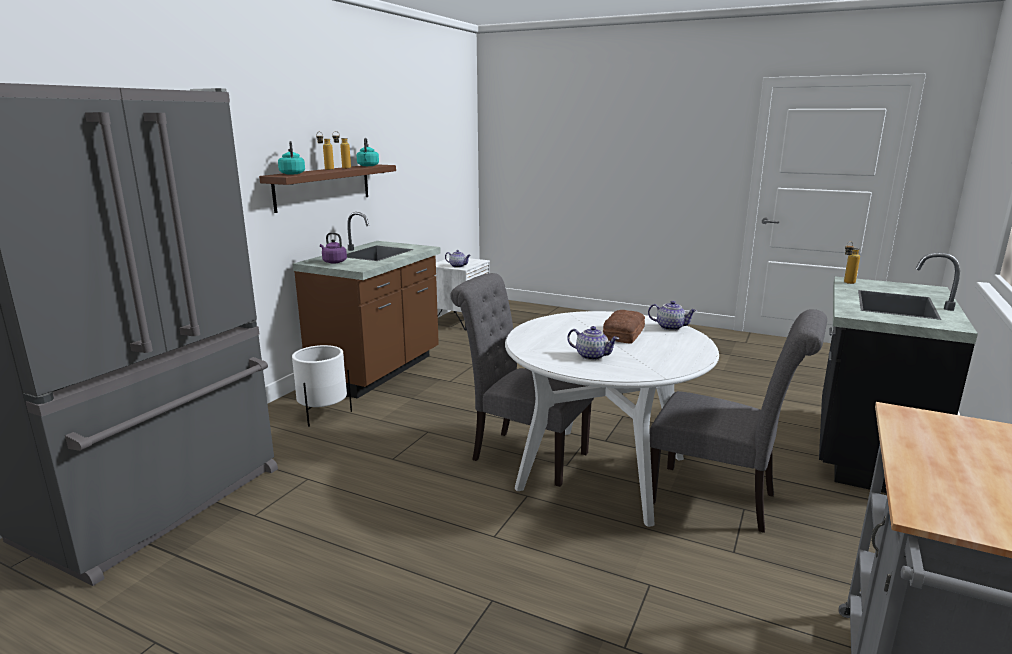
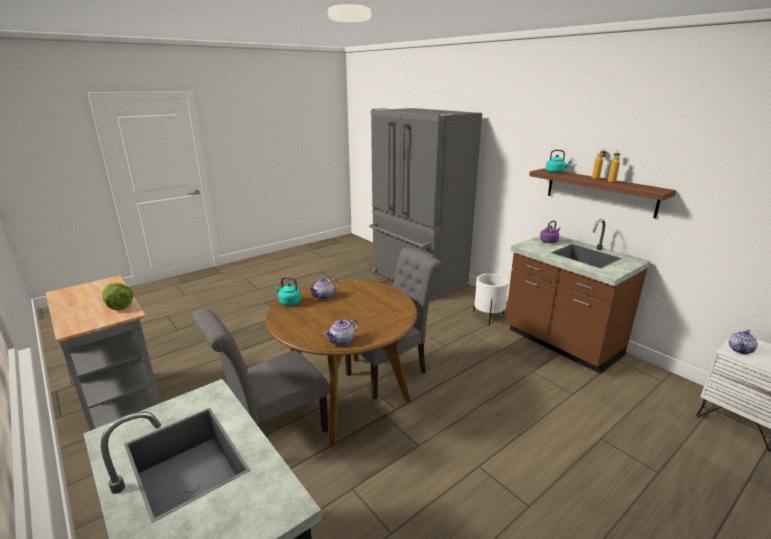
camera: 115 degrees right, 5 degrees up
(368, 166) = (642, 187): turquoise kettle -> turquoise kettle (289, 302)
(602, 472) = (346, 396): white dining table -> brown dining table
(622, 334) = (349, 317): bread -> none
(846, 283) = (281, 487): bottle -> none
(919, 436) = (118, 305): none -> lettuce

